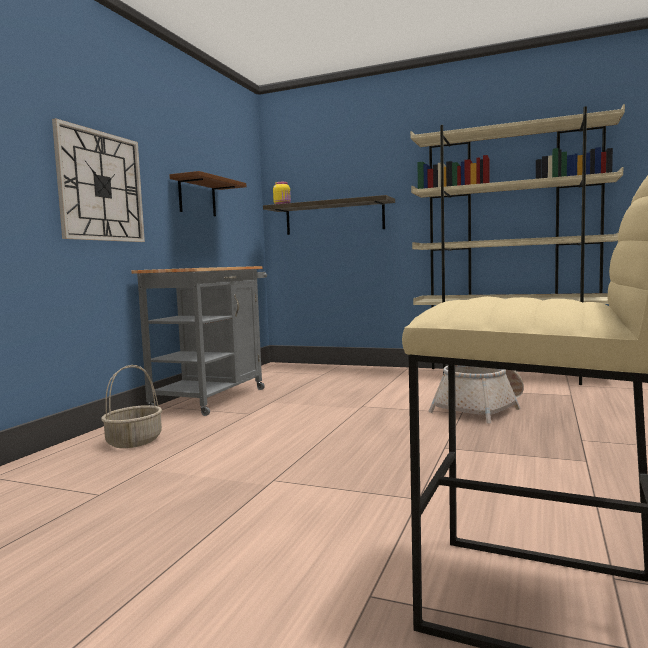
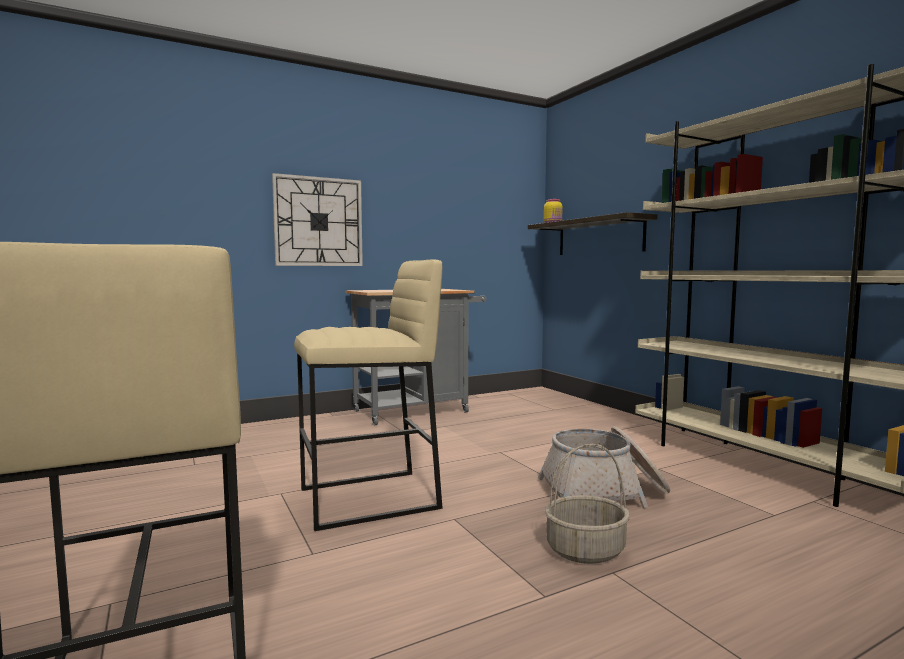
camera: 40 degrees right, 0 degrees up
(134, 442) = (291, 433): basket -> basket (585, 550)
(197, 197) = (438, 222): brown shelf -> none
(357, 458) = (369, 499): none -> beige stool

